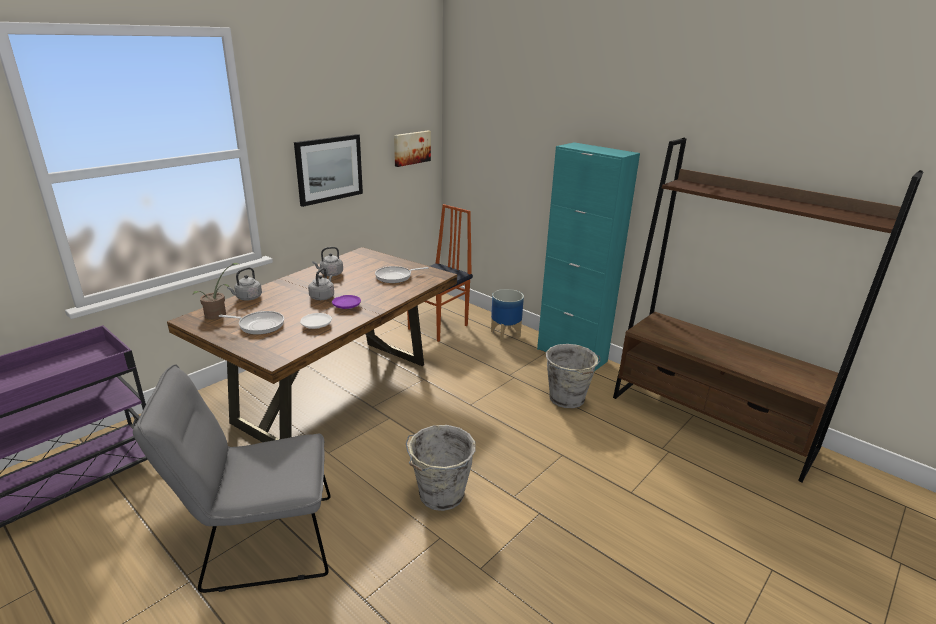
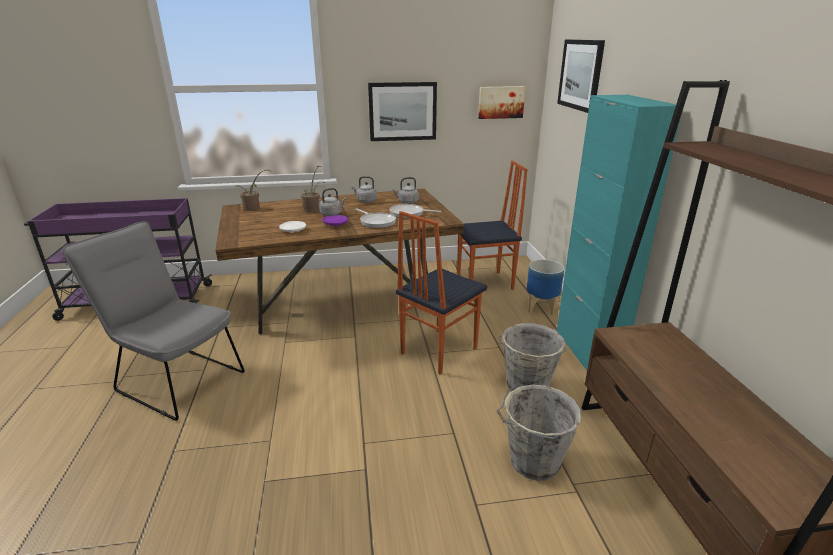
camera: 40 degrees right, 0 degrees up
(247, 298) = (287, 203): grey kettle -> grey kettle (407, 202)
(259, 325) = (262, 221): frying pan -> frying pan (376, 222)
(292, 296) = (313, 209): none -> potted plant
(440, 495) = (312, 410): grey bucket -> grey bucket (532, 461)
(474, 399) = (437, 350): none -> chair
(501, 121) = (580, 75): none -> picture

